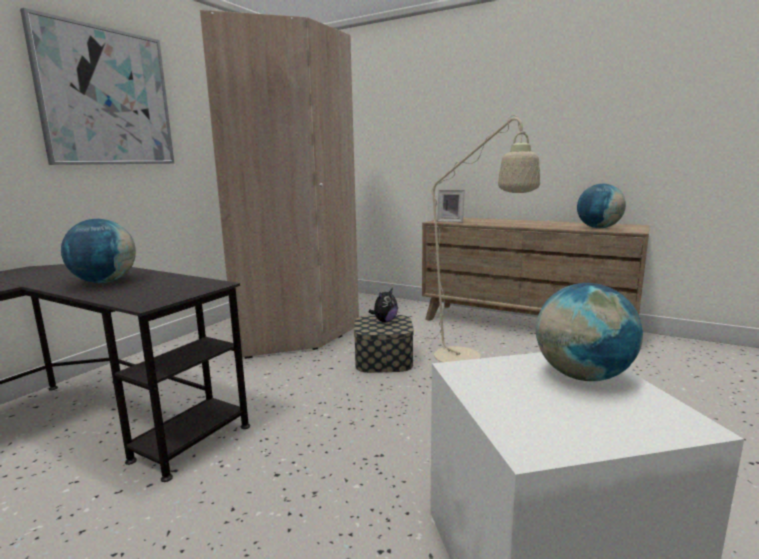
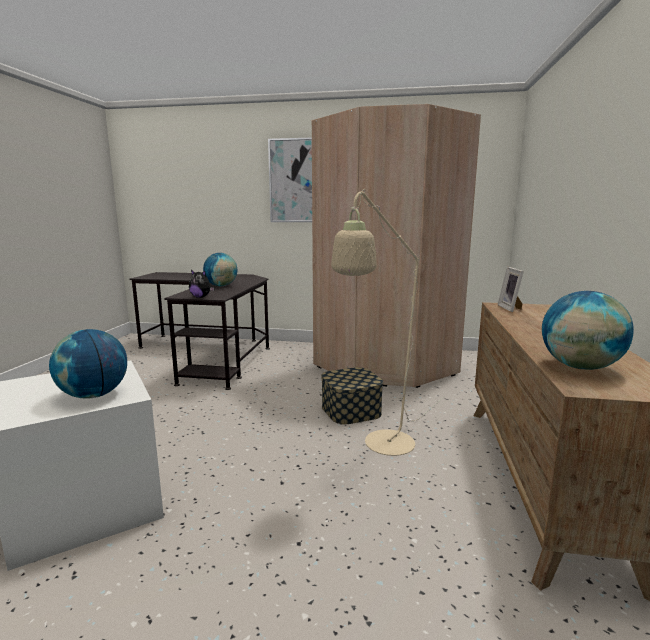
camera: 70 degrees right, 0 degrees up
(384, 321) = (359, 377): plush toy -> plush toy (201, 297)

